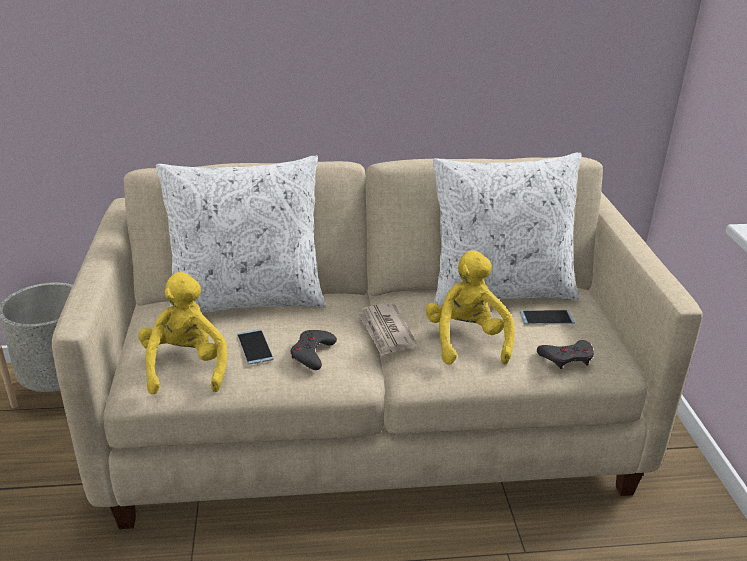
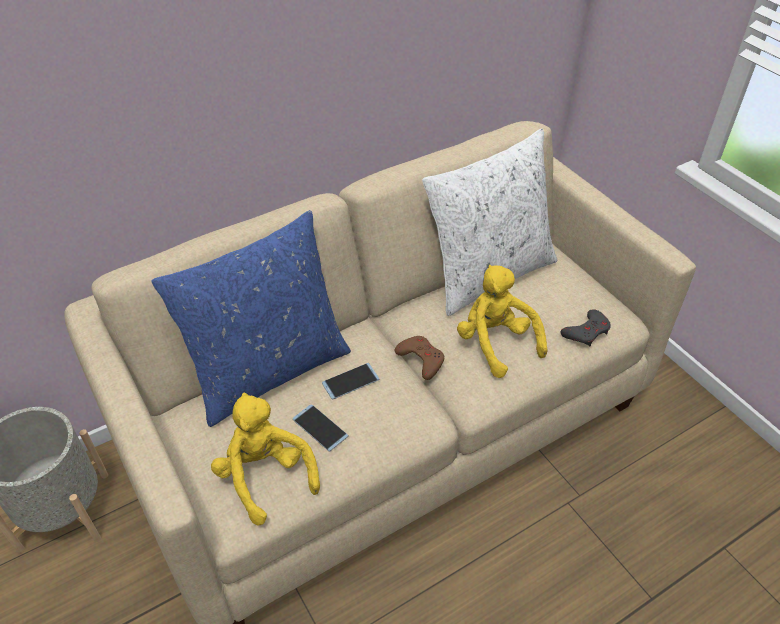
camera: 25 degrees left, 15 degrees up
(247, 299) = (269, 370): white pillow -> blue pillow
(312, 353) = (377, 413): grey game controller -> none
(385, 331) = (421, 359): newspaper -> brown game controller
(546, 318) = (545, 292): phone -> phone (350, 381)

